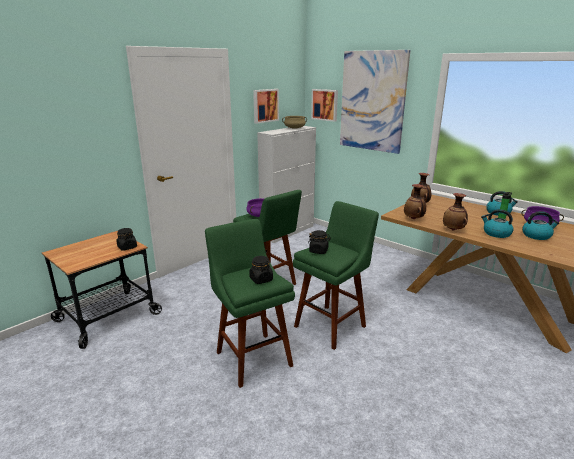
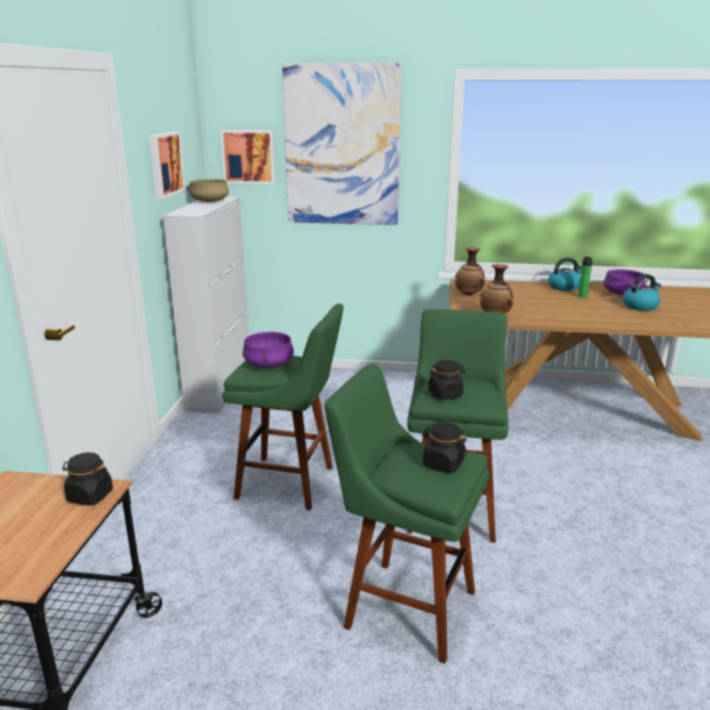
camera: 35 degrees left, 0 degrees up
(453, 230) = (558, 320): vase -> none
(496, 233) = (604, 313): kettle -> none

